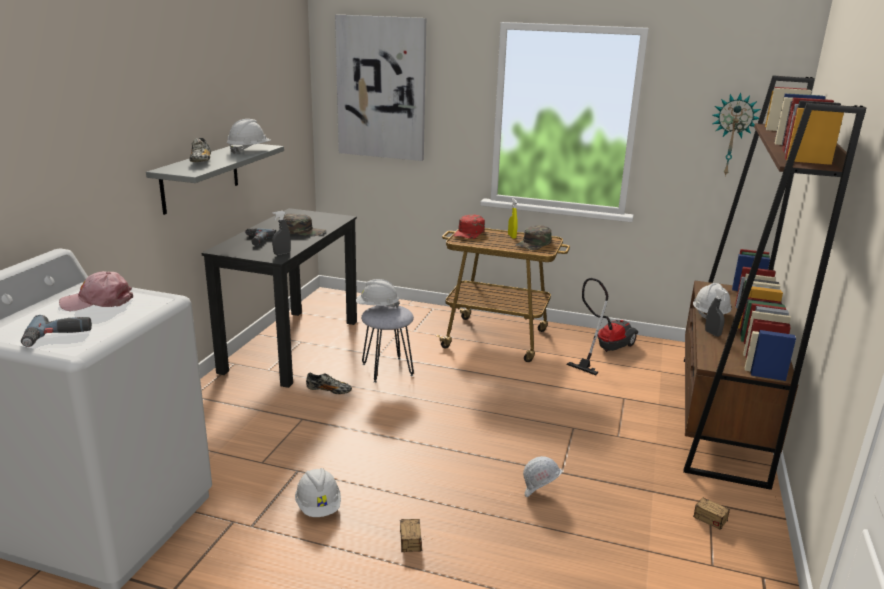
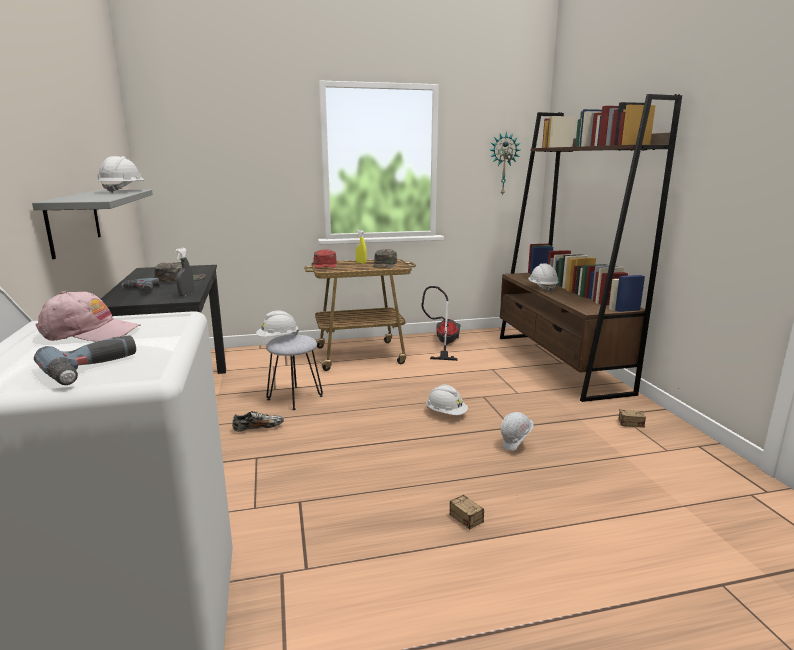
camera: 30 degrees left, 5 degrees down
(98, 301) = (89, 332): pink cap -> pink cap turned 135 degrees counterclockwise
(201, 161) = (86, 196): shoe -> none
(318, 506) = (354, 523): white hard hat -> white hard hat (446, 413)
(381, 88) = (209, 146): picture -> none
(712, 333) = (561, 296): grey spray bottle -> none

